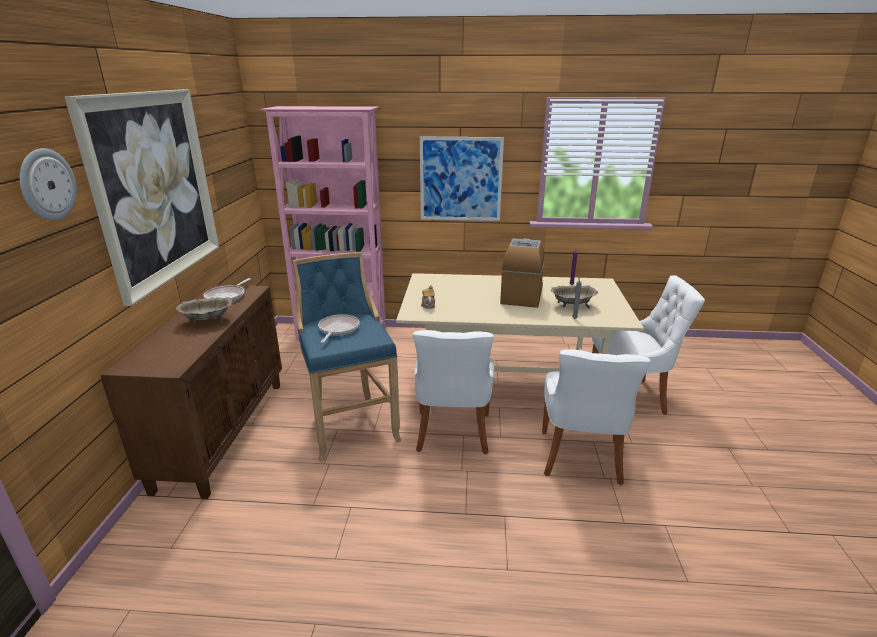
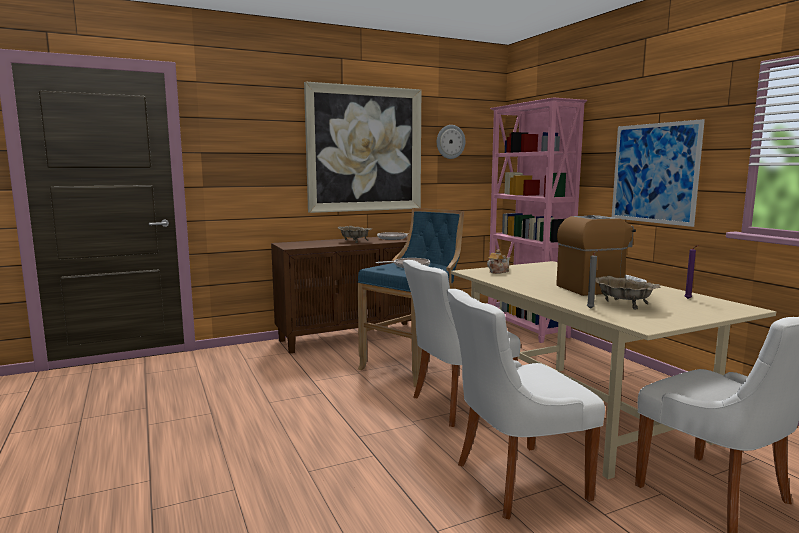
camera: 60 degrees right, 15 degrees down
(47, 184) = (274, 126): wall clock -> wall clock (450, 141)

